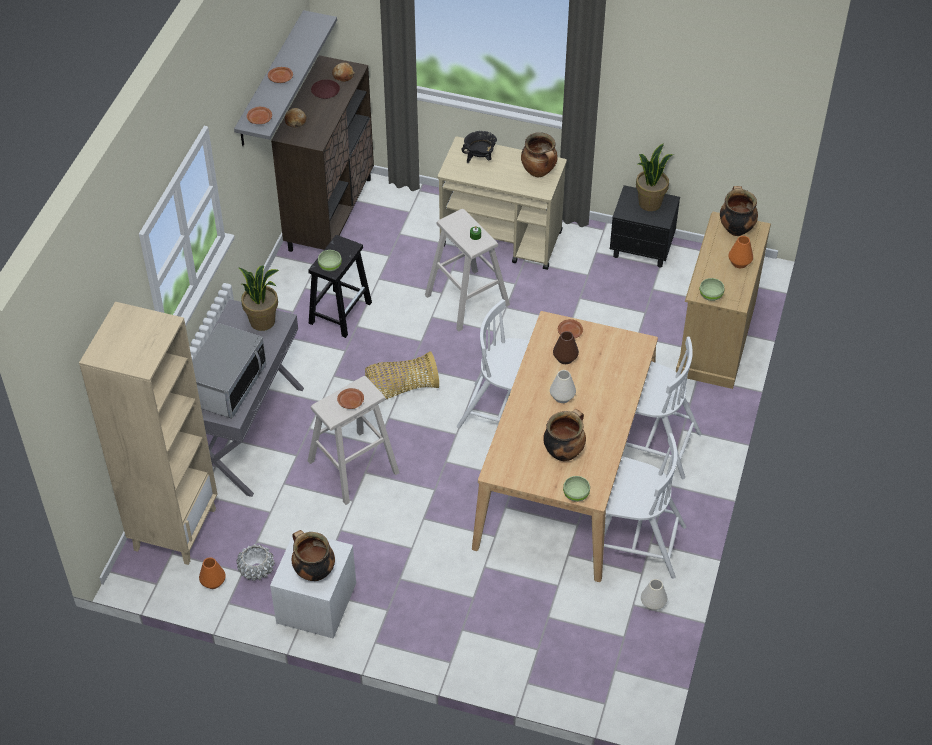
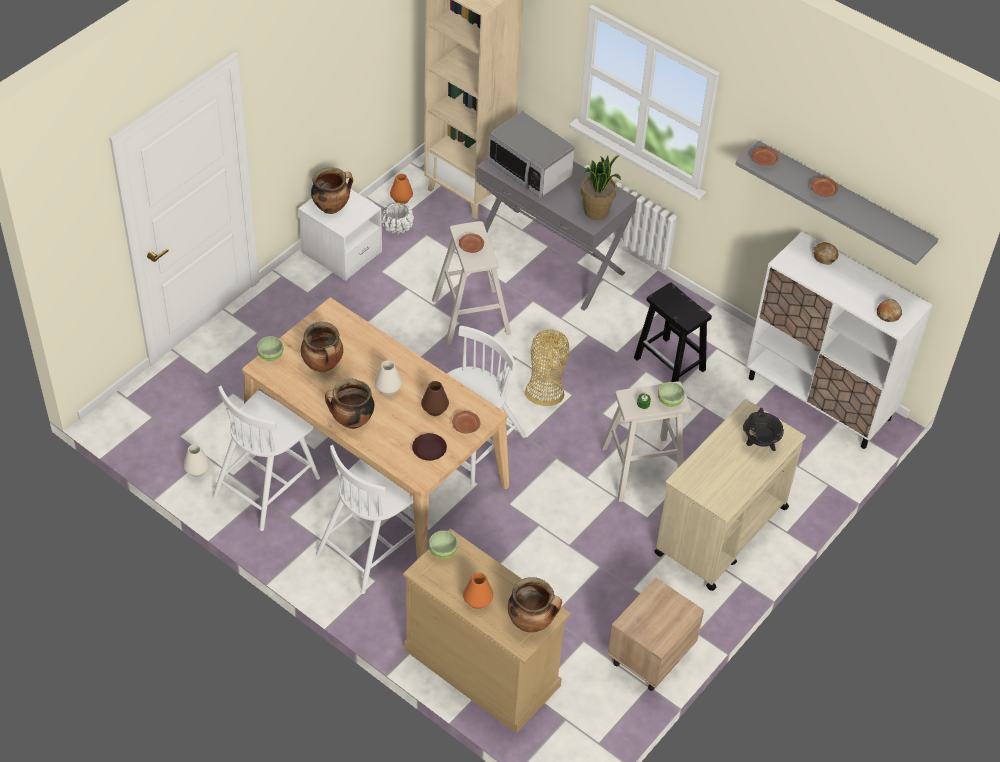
camera: 110 degrees right, 0 degrees up
(325, 91) = (865, 292): brown plate -> brown plate (429, 450)
(330, 213) = (819, 398): brown cabinet -> white cabinet
(330, 267) = (666, 298): green bowl -> green bowl (670, 401)
(539, 172) = (715, 488): cooking pot -> cooking pot (351, 421)
(642, 249) = (649, 657): black nightstand -> beige nightstand
(649, 203) = (662, 622): potted plant -> none

